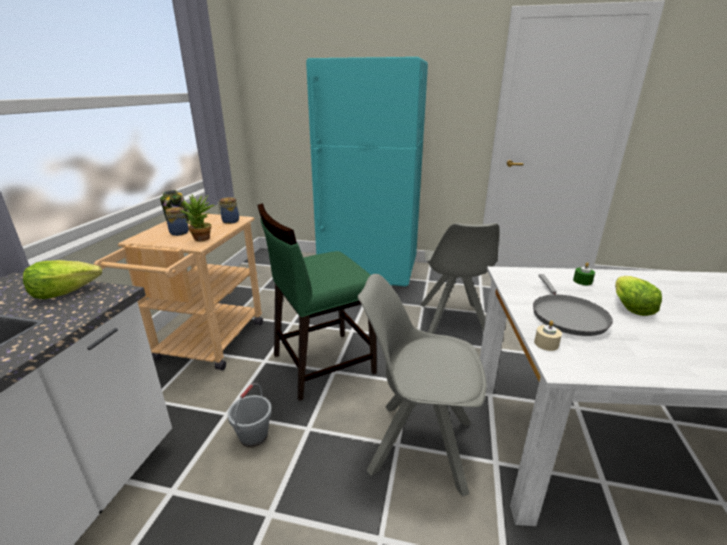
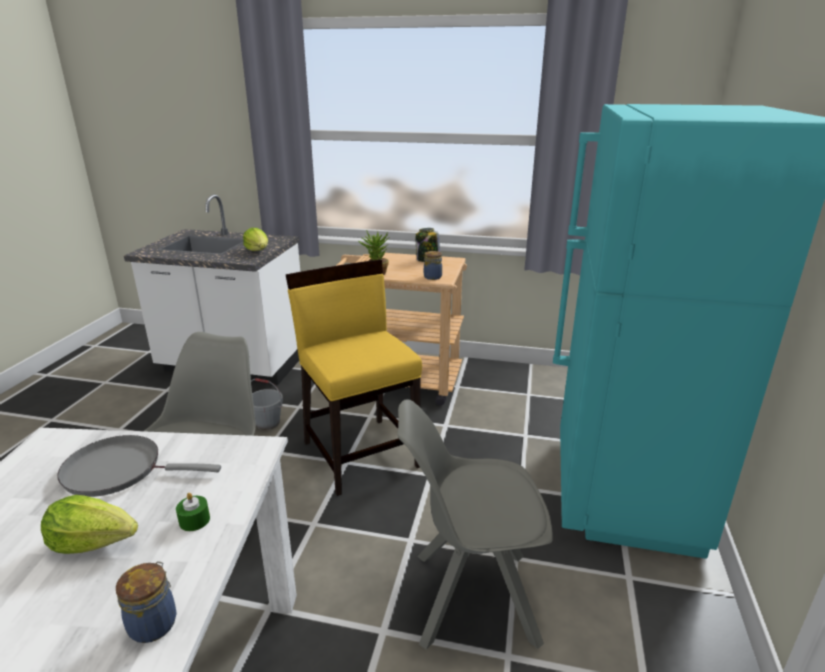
camera: 90 degrees right, 0 degrees up
(178, 233) = (396, 264): jar -> jar (154, 622)
(322, 363) = (361, 453): green chair -> yellow chair
(546, 344) = (85, 440): beige candle -> none

